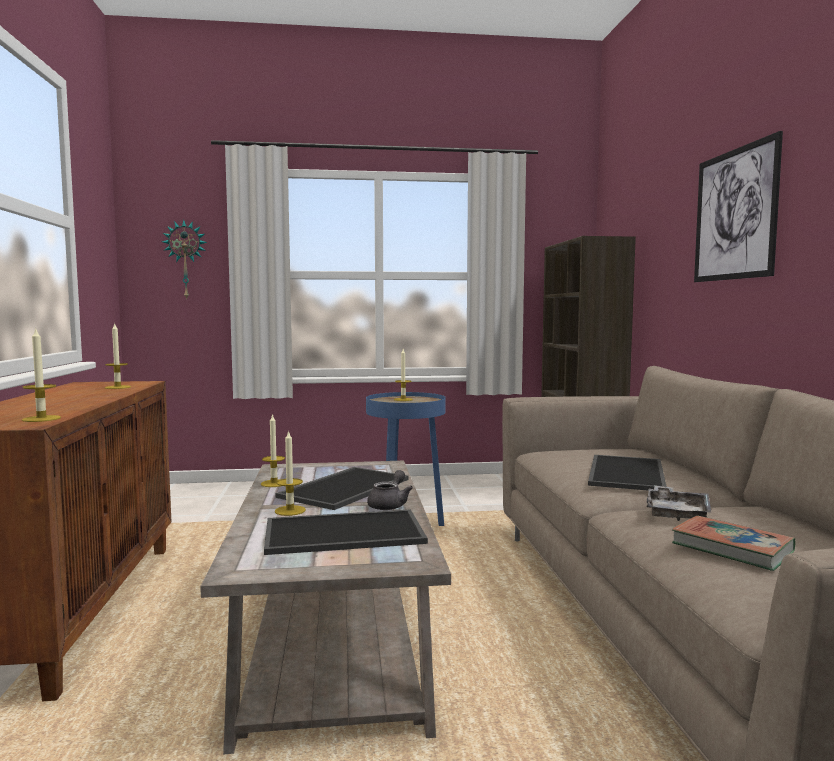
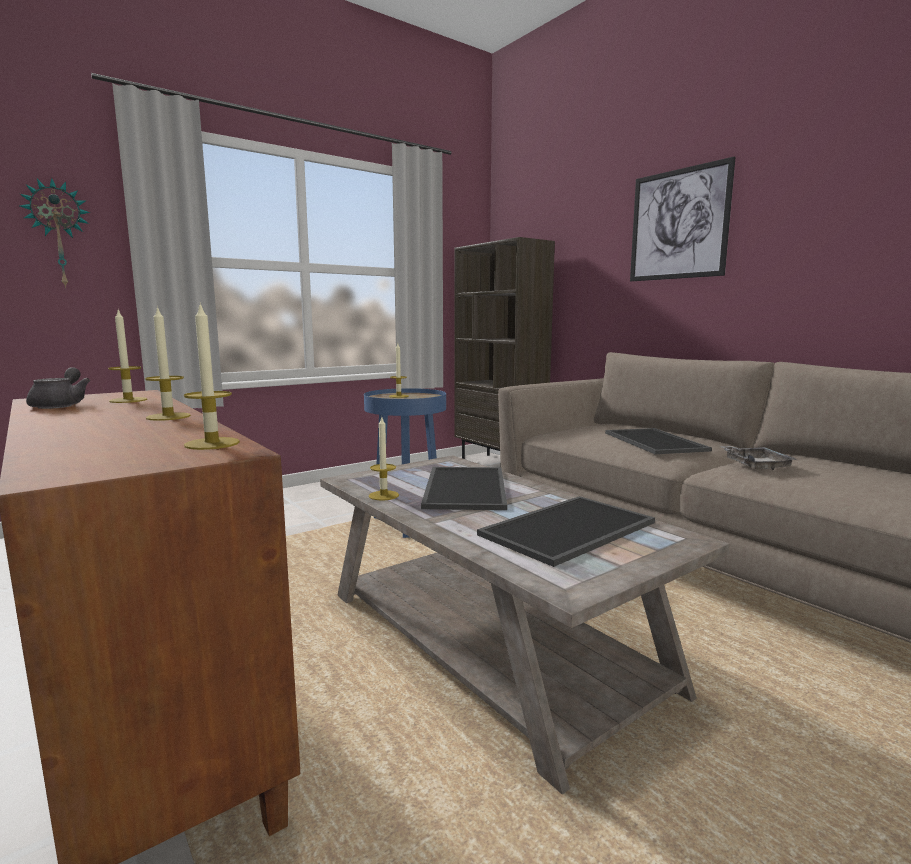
camera: 30 degrees left, 5 degrees up
(290, 510) = (468, 519): candle -> candle (168, 417)
(390, 505) = (542, 496): grey teapot -> grey teapot (61, 405)
(732, 548) = (843, 483): book -> none

